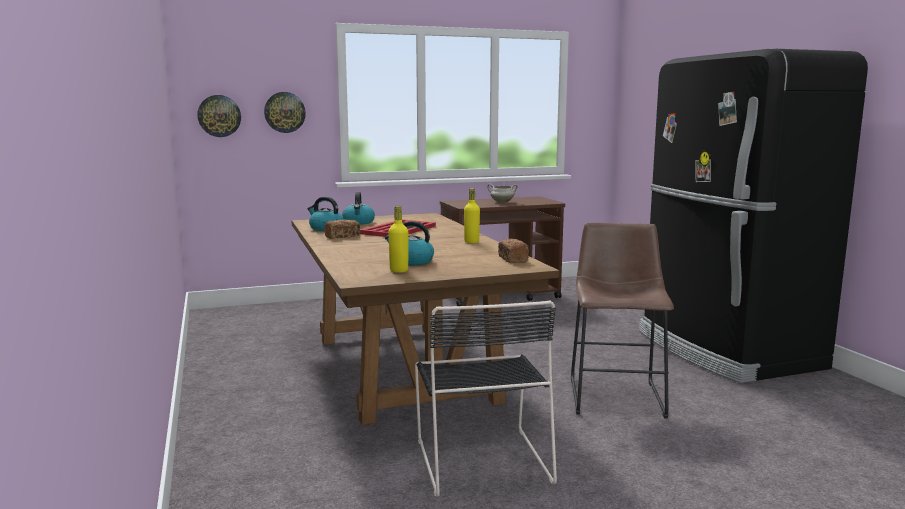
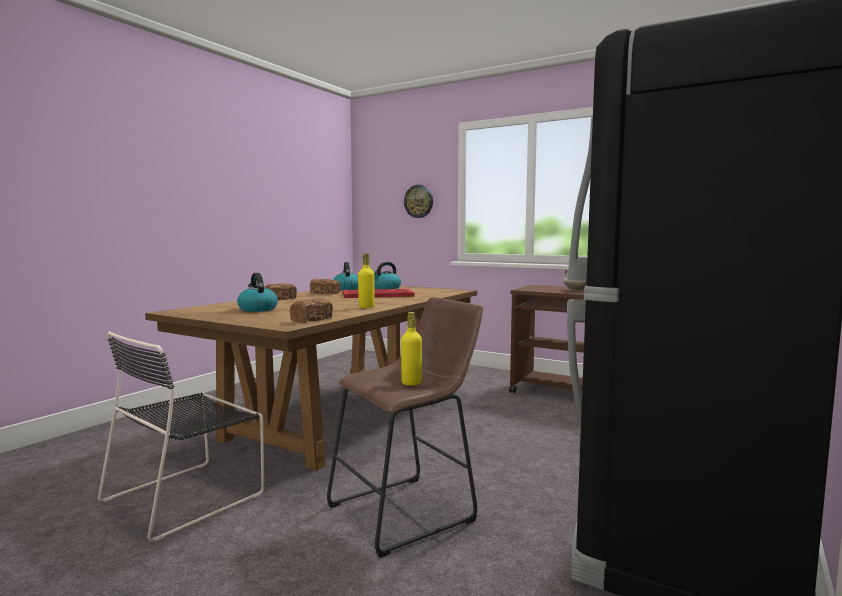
camera: 50 degrees right, 5 degrees down
(219, 116) = (377, 205): wall clock -> none
(351, 250) = (280, 299): none -> bread
(399, 270) = (220, 311): yellow bottle -> yellow bottle (411, 383)

